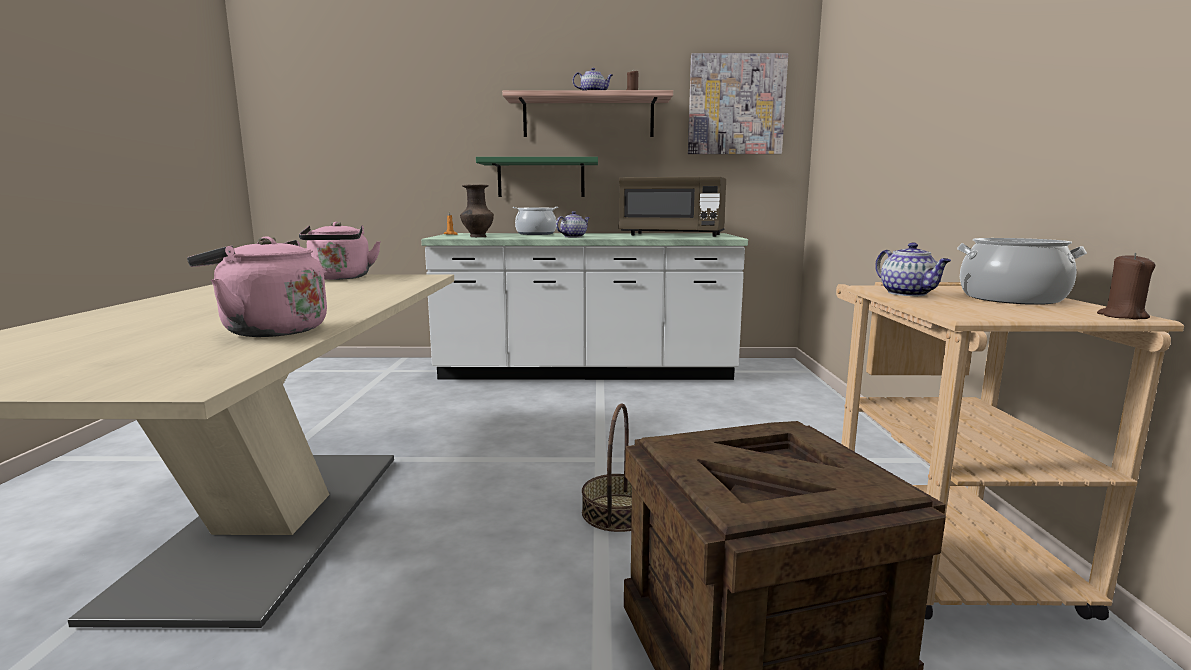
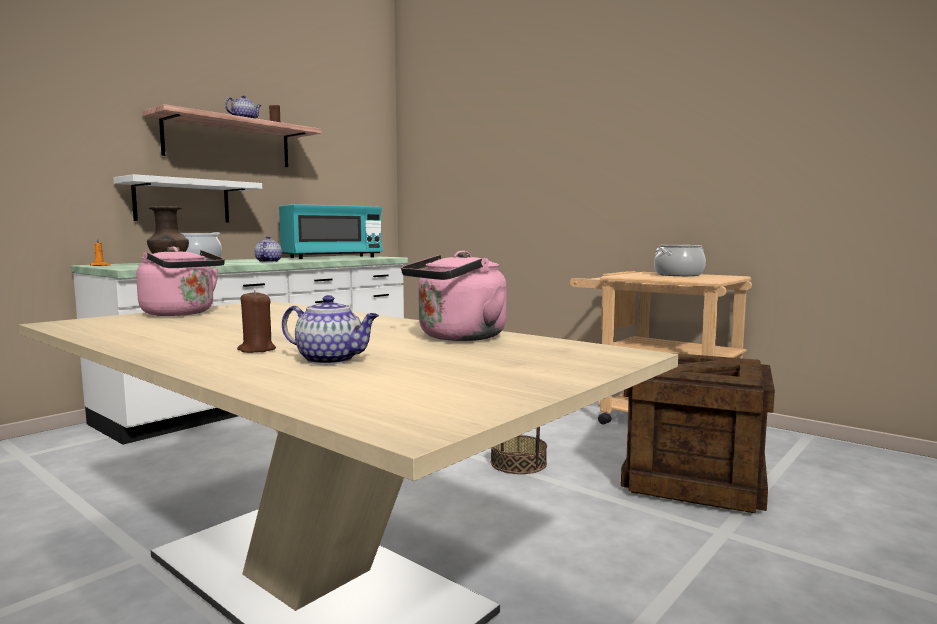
camera: 50 degrees left, 5 degrees down
(541, 178) = (182, 201): green shelf -> white shelf
(672, 235) = (332, 257): brown microwave -> turquoise microwave
(736, 105) = (348, 146): picture -> none
(909, 294) = (644, 276): teapot -> teapot (332, 360)
(1122, 316) = (735, 276): brown candle -> brown candle (256, 350)

